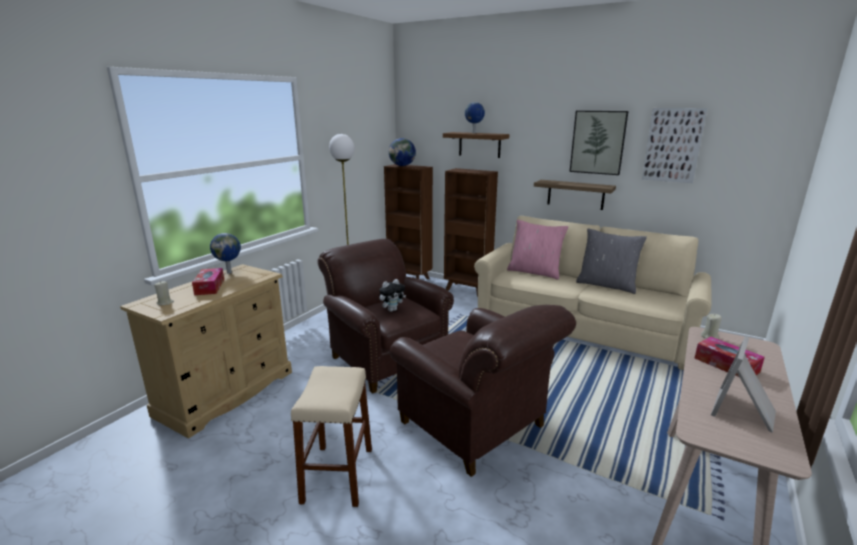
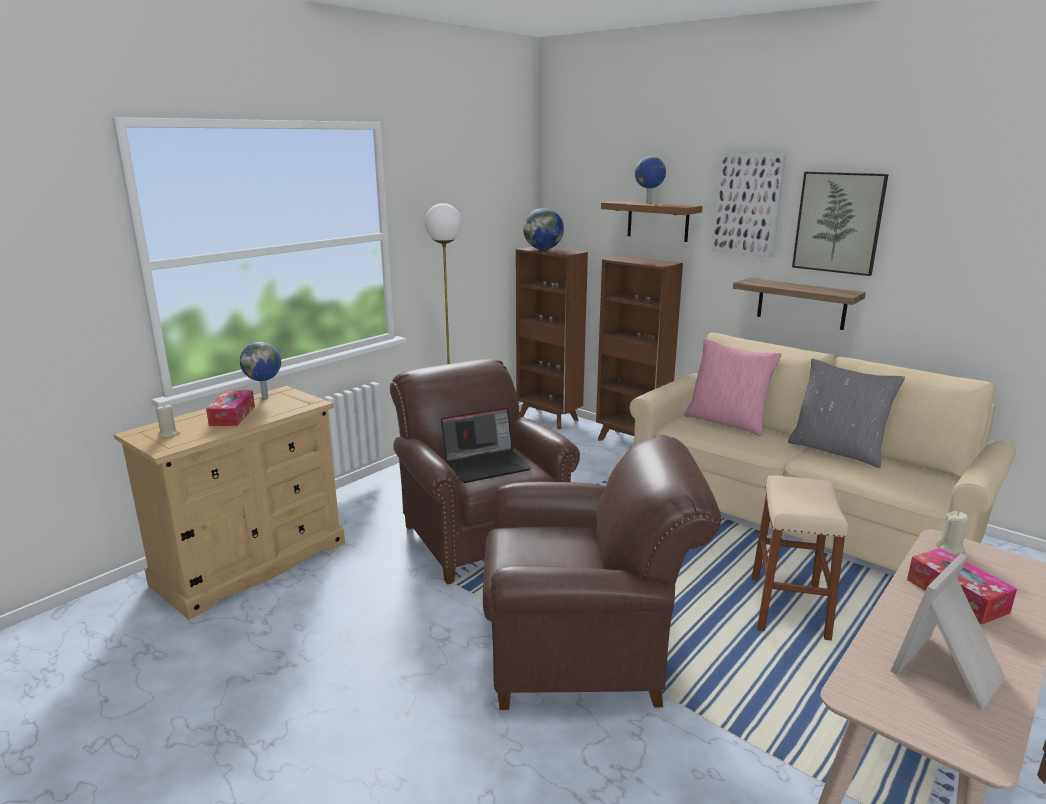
camera: 10 degrees right, 0 degrees up
(338, 475) = (368, 694): beige stool -> beige stool (789, 607)
(392, 310) = (487, 465): plush toy -> laptop
(477, 427) = (585, 650): brown armchair -> brown armchair turned 60 degrees counterclockwise
(673, 145) = (960, 231): picture -> picture (747, 205)

